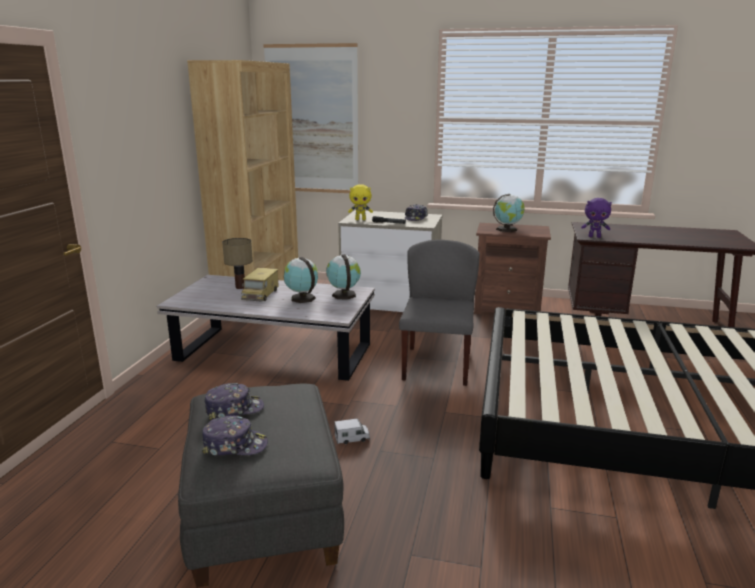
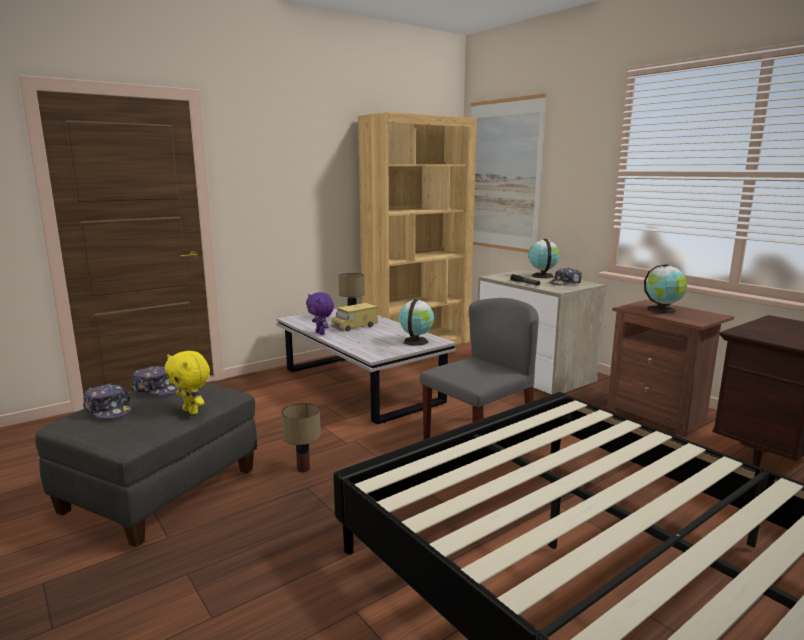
camera: 40 degrees right, 5 degrees down
(302, 298) = (378, 336): globe -> globe (542, 276)
(352, 438) = (303, 468): toy truck -> table lamp
(360, 219) = (506, 277): yellow plush toy -> yellow plush toy (192, 411)
(594, 237) = (755, 334): purple plush toy -> purple plush toy (321, 333)

